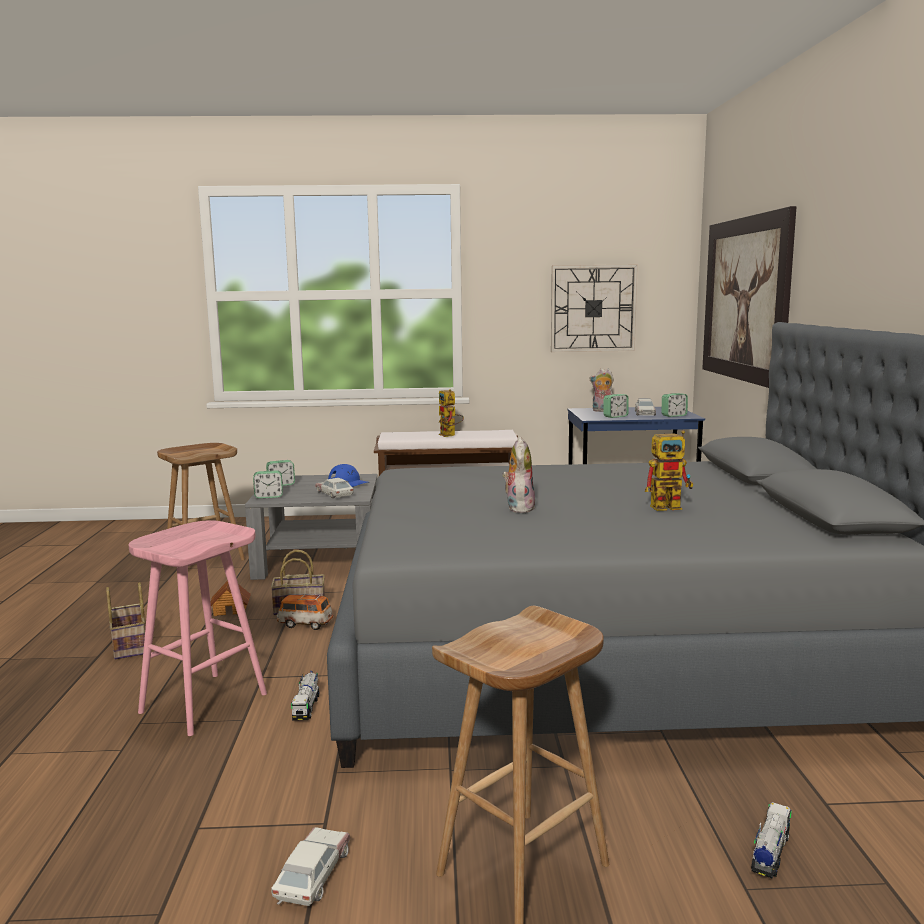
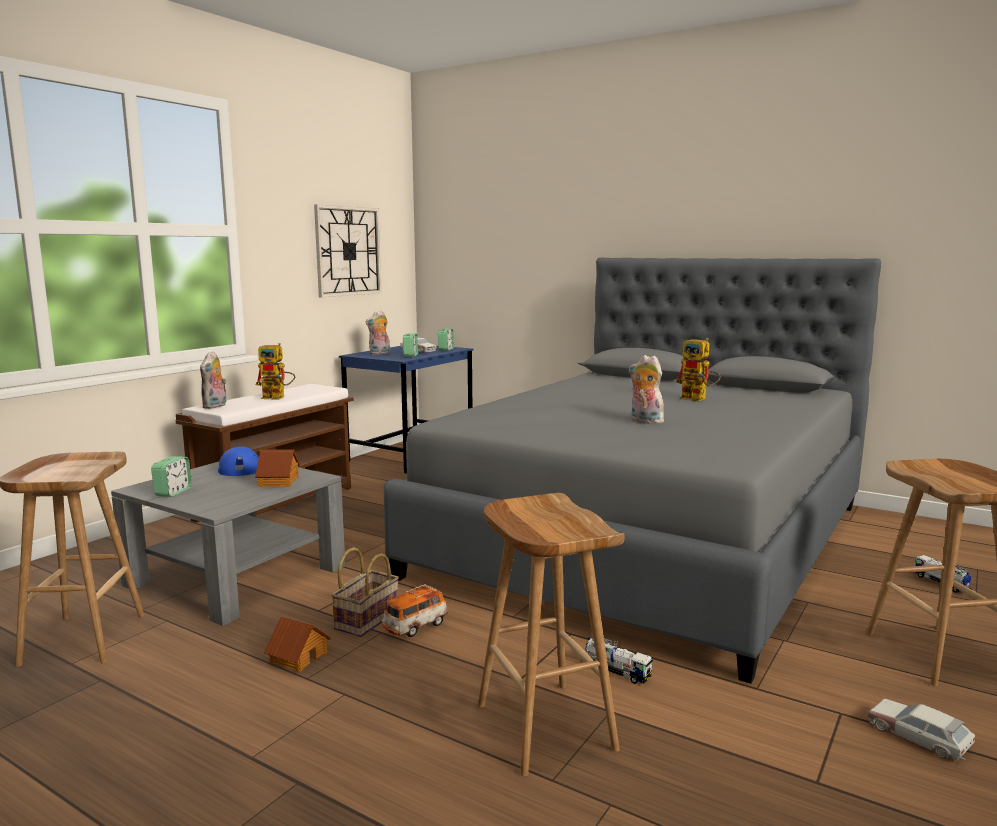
camera: 55 degrees left, 0 degrees up
(131, 646) = (304, 749): basket -> none
(204, 702) = (543, 726): pink stool -> brown stool
(268, 496) = (213, 505): alarm clock -> none
(334, 494) = (279, 481): toy car -> toy house
(397, 434) = (215, 406): none -> plush toy
(671, 506) = (699, 399): toy robot -> toy robot turned 105 degrees clockwise
(745, 299) = (514, 241): picture -> none

